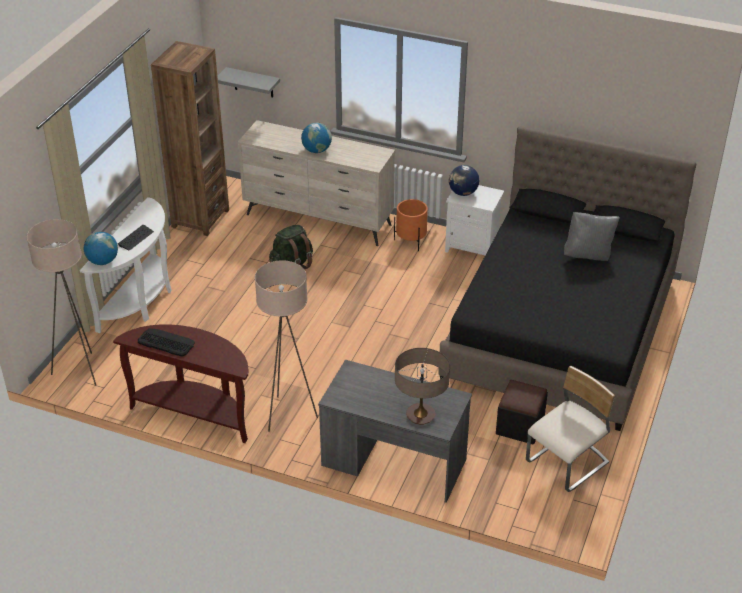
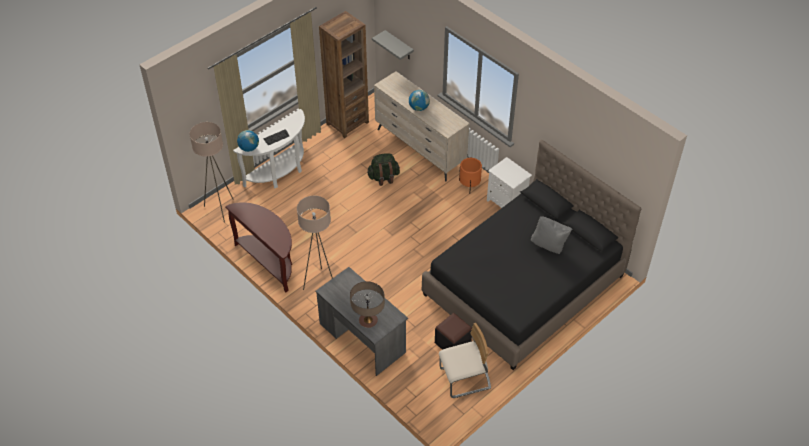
camera: 25 degrees right, 10 degrees up
(166, 342) = (253, 218): keyboard -> none
(463, 193) = (503, 168): globe -> none

